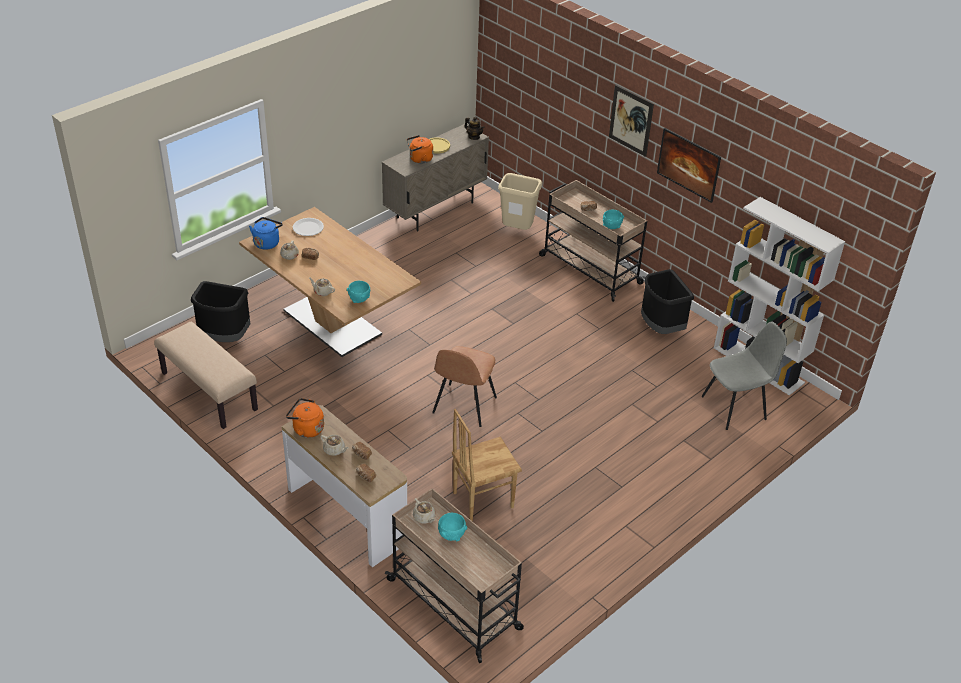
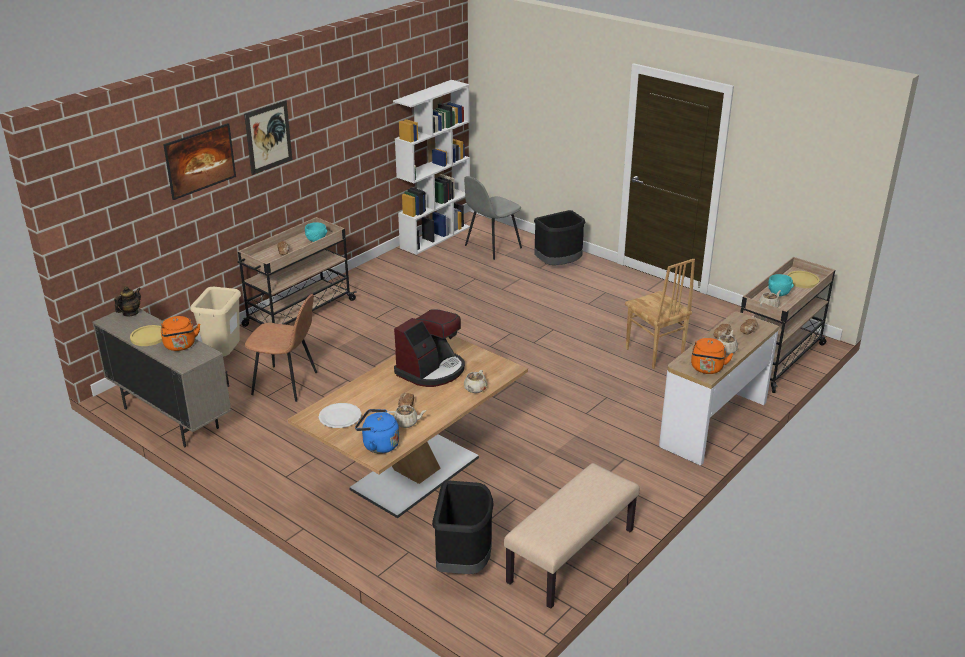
camera: 95 degrees left, 10 degrees down
(356, 272) = (431, 370): none -> coffee machine
(359, 299) = (483, 363): turquoise bowl -> none
(463, 406) = (534, 372): brown chair -> brown chair (286, 384)
(480, 567) = (802, 280): none -> yellow plate
(661, 328) = (391, 277): black trash can -> black trash can (559, 265)
(686, 176) = (330, 142): picture -> picture (202, 174)
(735, 407) = (492, 247): grey chair -> grey chair turned 105 degrees counterclockwise

